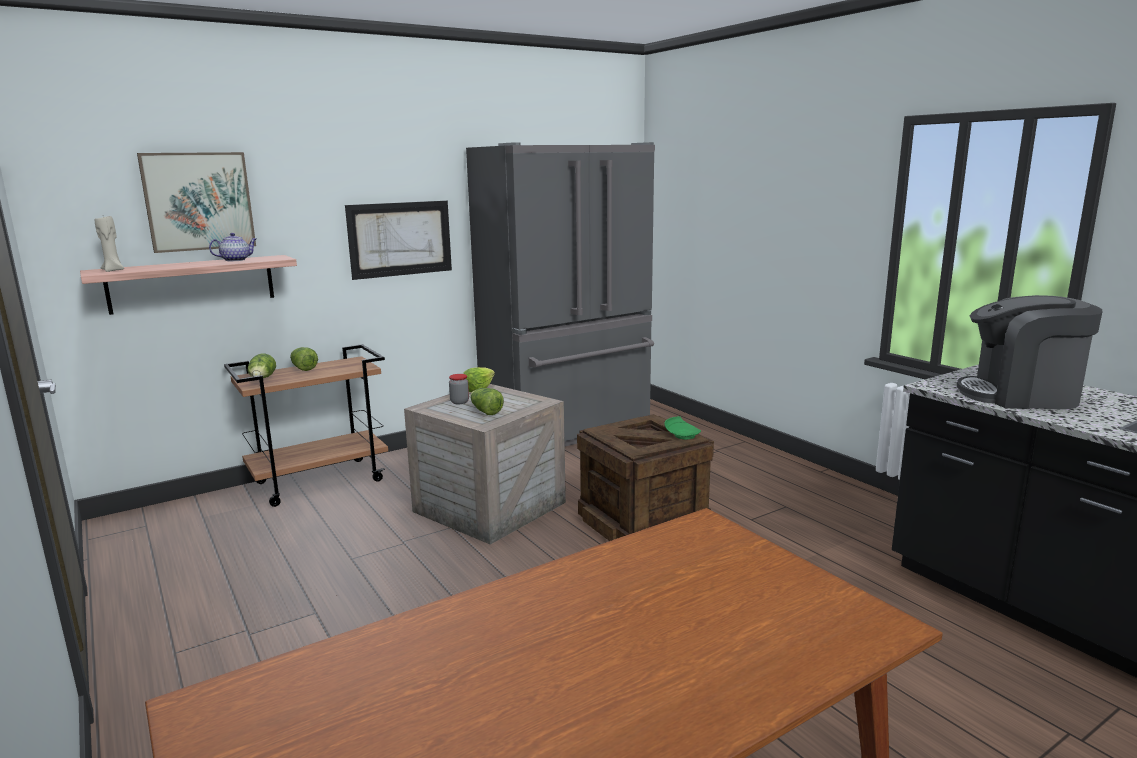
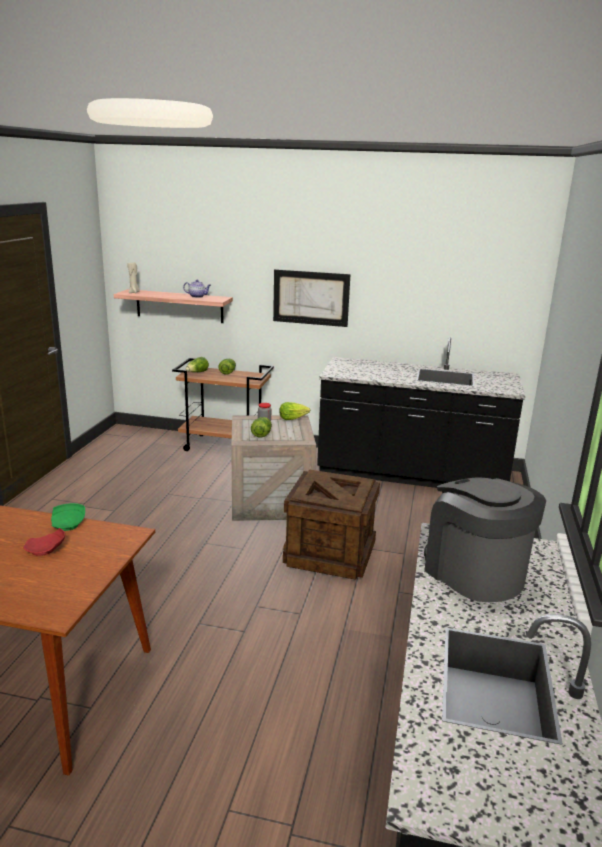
camera: 45 degrees right, 5 degrees up
(198, 201) = (188, 257): picture -> none
(569, 430) = (411, 475): grey fridge -> black counter
(679, 589) = (46, 550): none -> red plate
(682, 435) = (351, 500): green plate -> green plate (68, 524)

